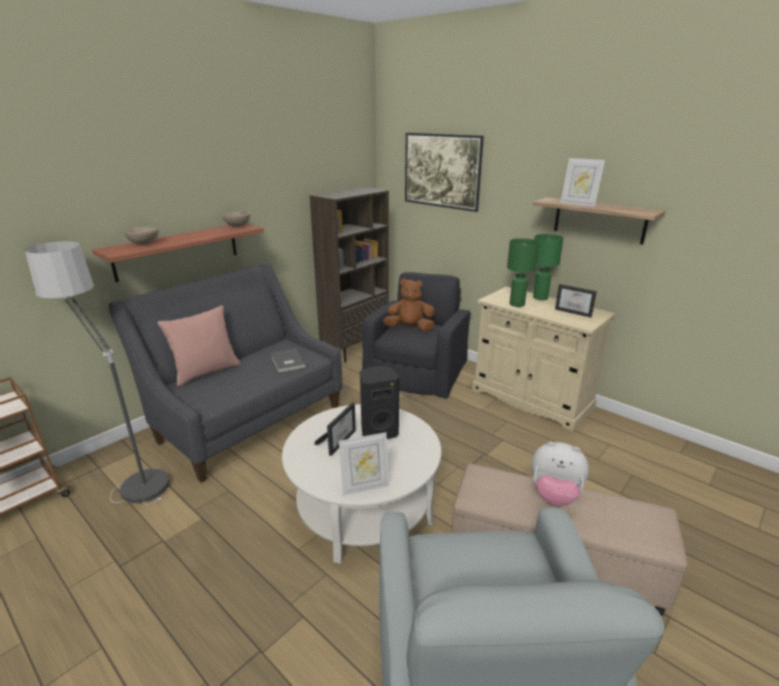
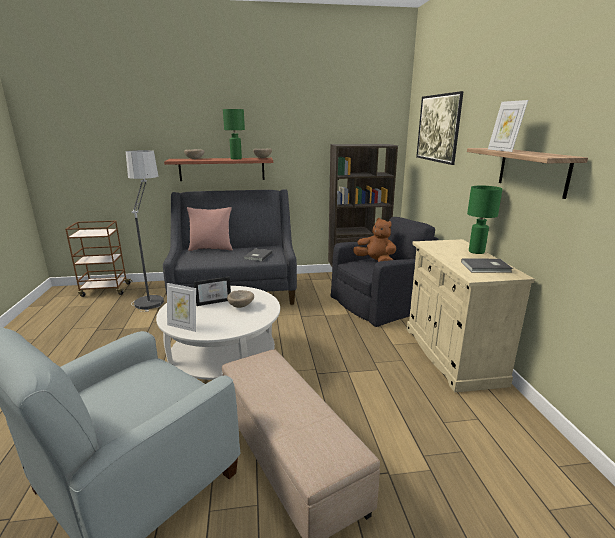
camera: 40 degrees right, 5 degrees down
(378, 432) = (241, 306): black speaker -> beige bowl
(517, 304) = (440, 250): green table lamp -> green table lamp (236, 159)
(554, 495) = (293, 394): plush toy -> none
(575, 312) = (487, 267): picture frame -> grey book

